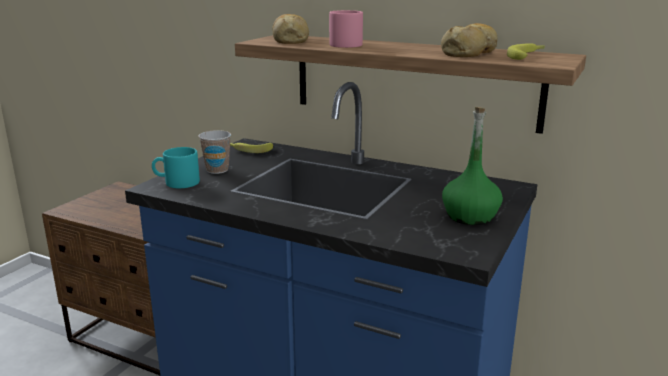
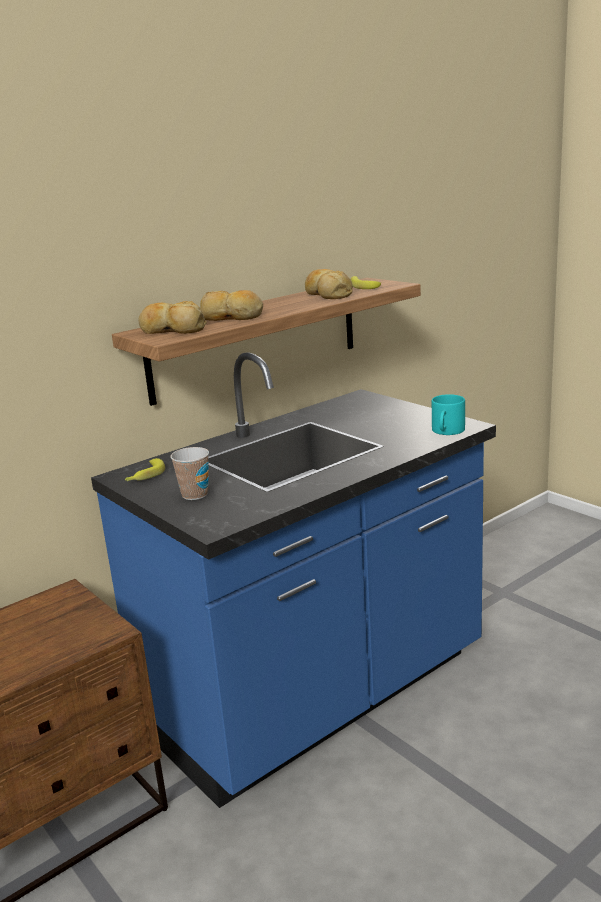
camera: 65 degrees left, 0 degrees up
(176, 183) = (213, 516): turquoise mug -> turquoise mug (447, 431)
(345, 44) = (232, 317): pink mug -> bread
(470, 216) = (406, 415): green bottle -> none

